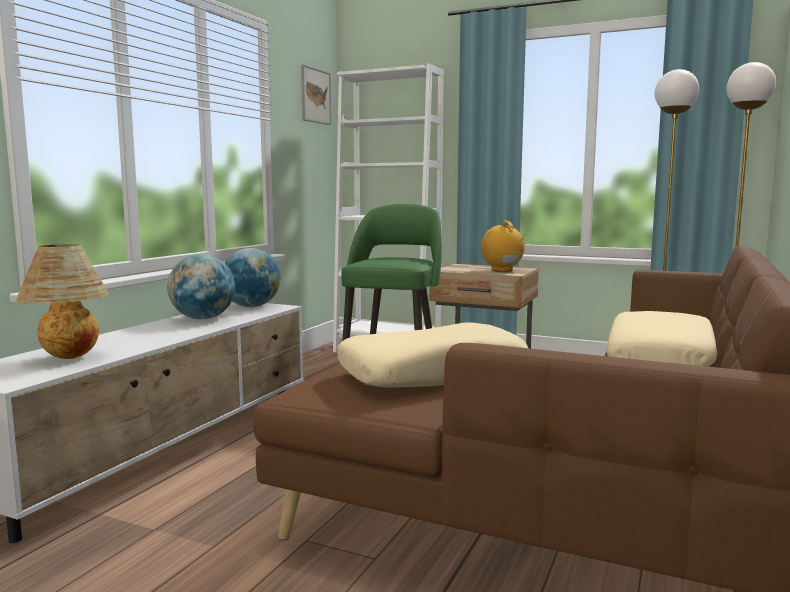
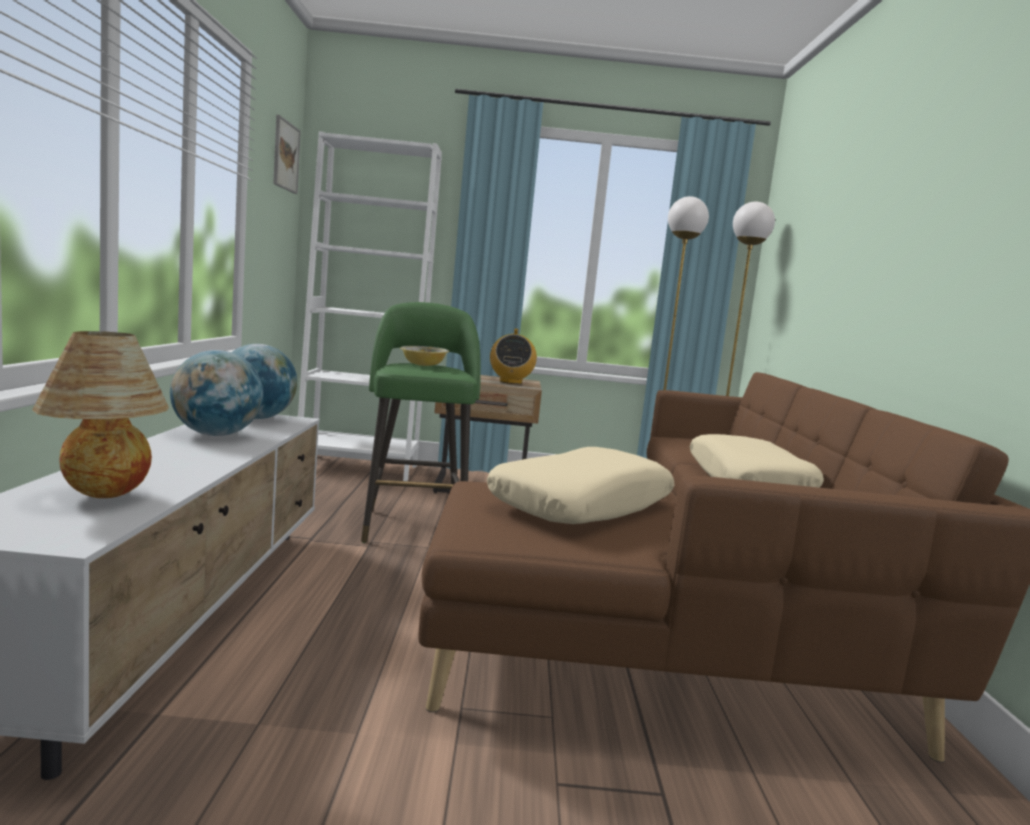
camera: 25 degrees left, 0 degrees up
(391, 258) = (423, 365): none -> bowl
(502, 270) = (510, 382): radio -> radio turned 135 degrees counterclockwise

